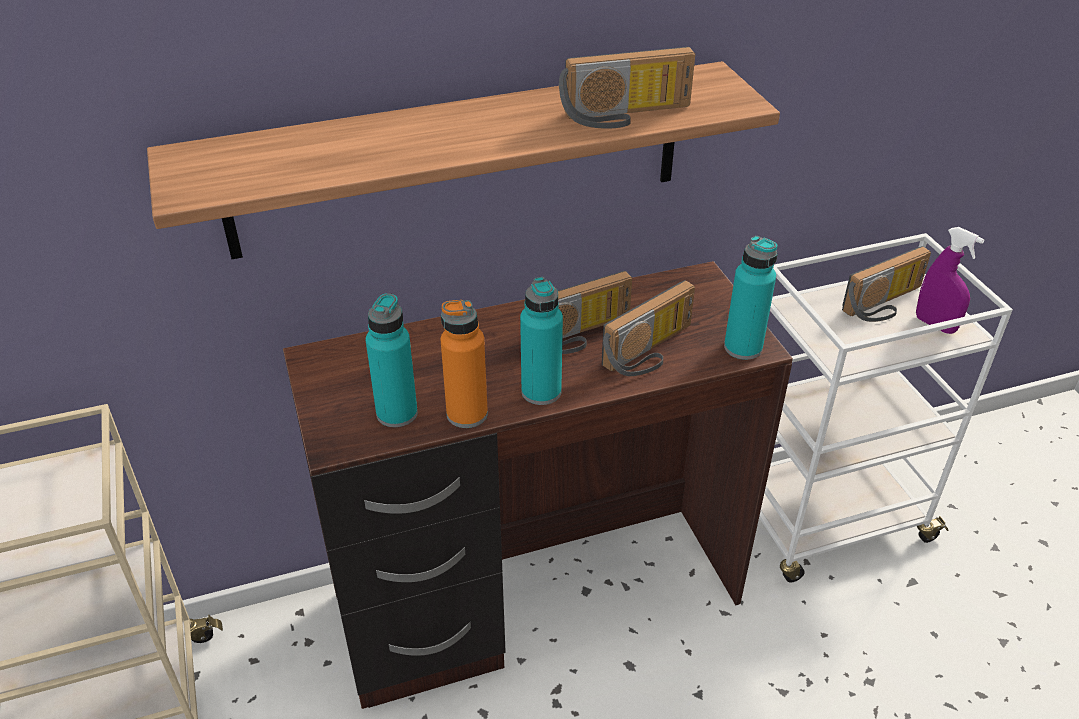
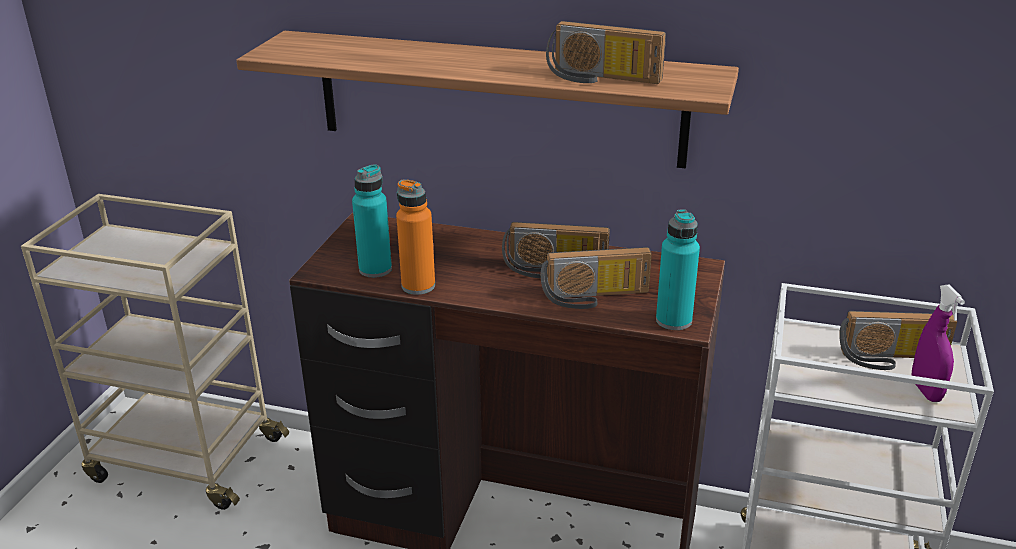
camera: 35 degrees right, 10 degrees down
(541, 391) = (483, 292): turquoise bottle -> none

